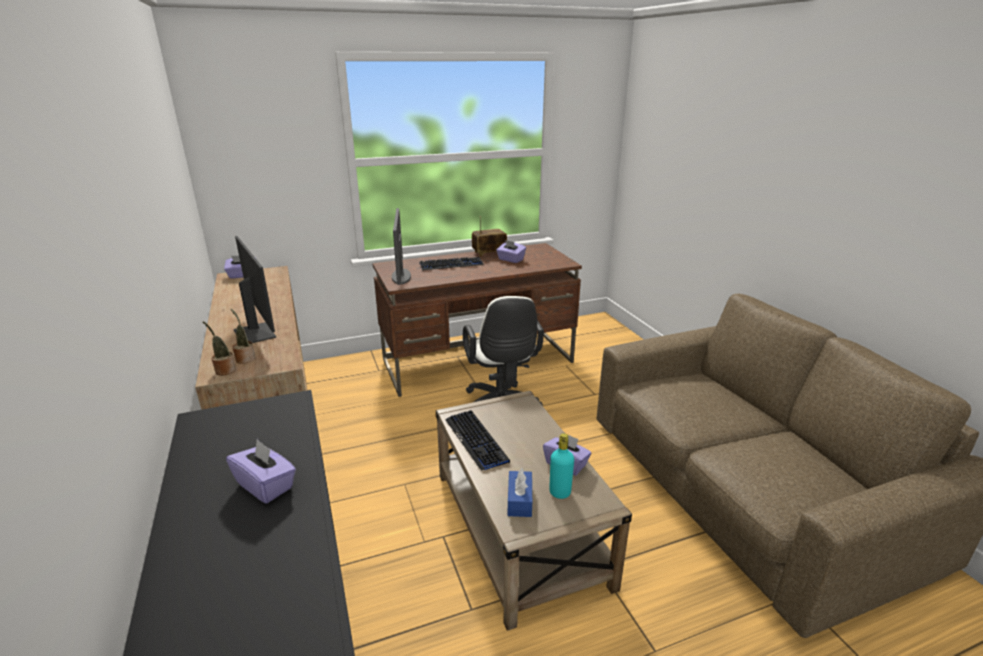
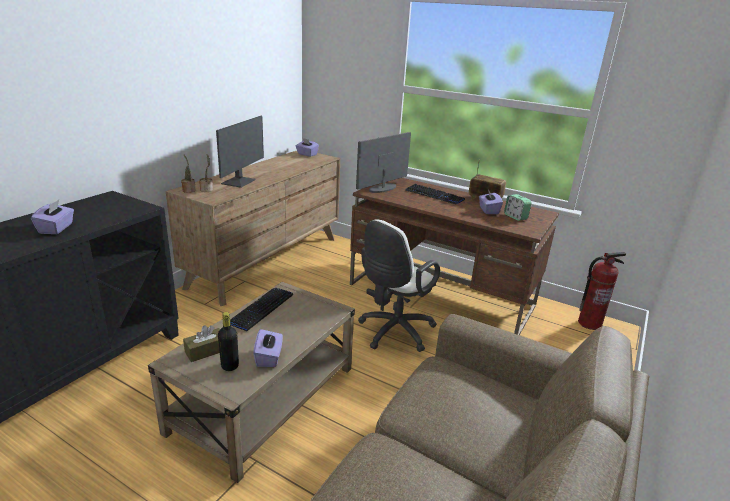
camera: 50 degrees right, 0 degrees up
(519, 500) = (206, 351): blue tissue box -> brown tissue box
(535, 257) = (515, 217): none -> alarm clock
(560, 492) = (230, 366): turquoise bottle -> black bottle
(583, 325) = (589, 323): none -> fire extinguisher

